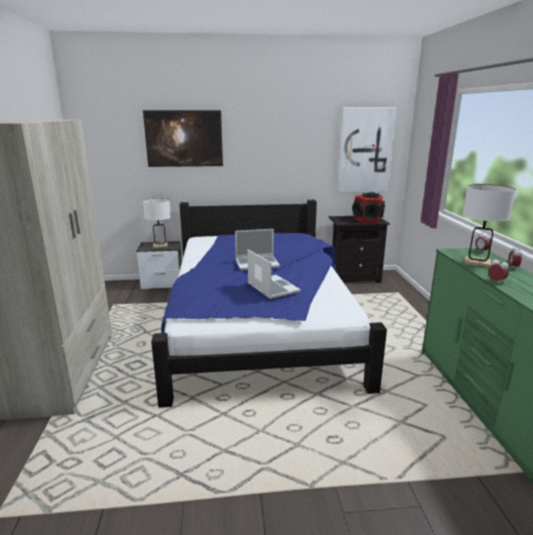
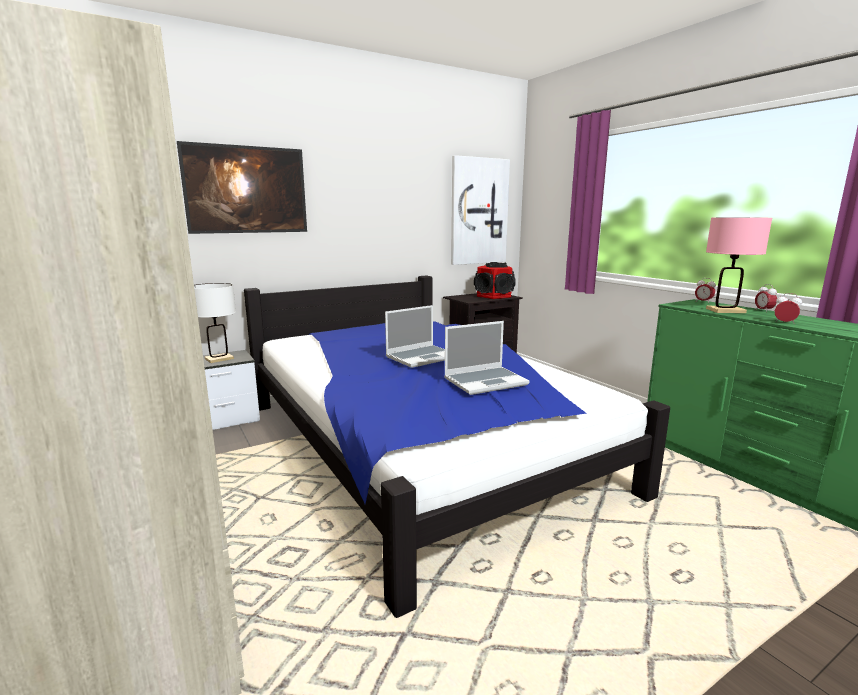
camera: 25 degrees left, 5 degrees down
(272, 288) = (486, 381): laptop -> laptop turned 120 degrees clockwise
(477, 262) = (725, 310): white table lamp -> pink table lamp

